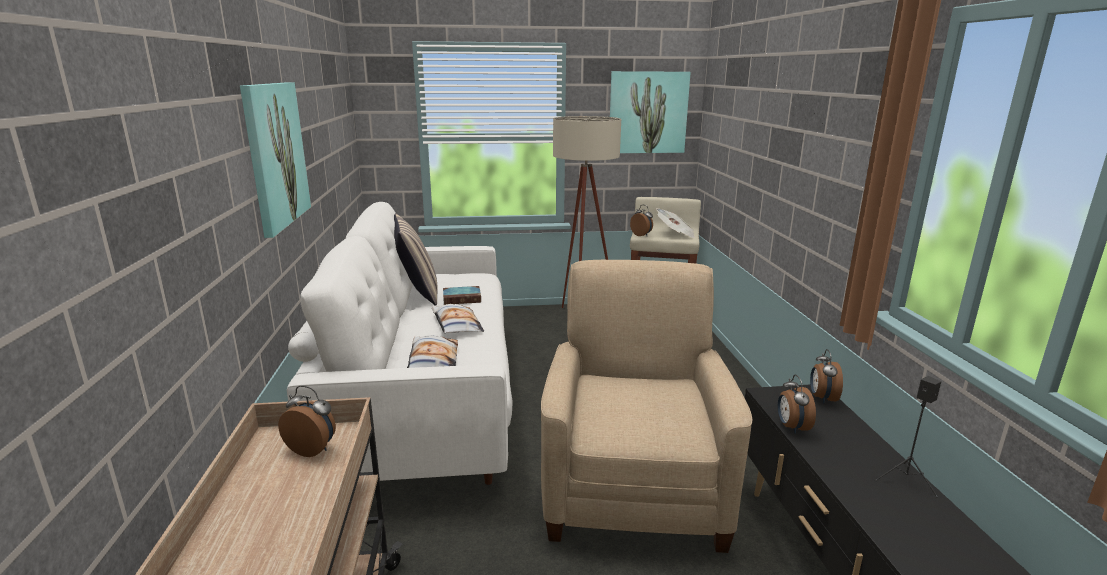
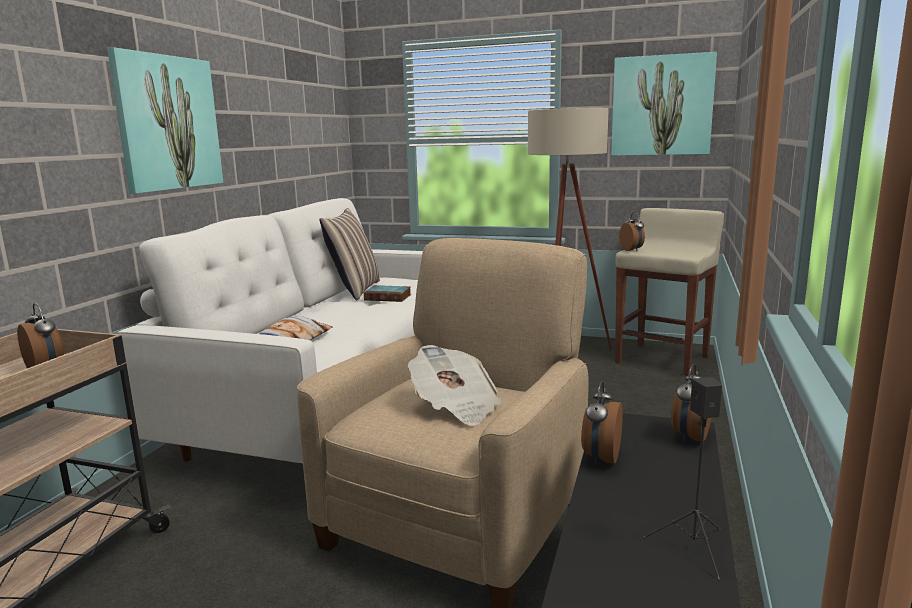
camera: 25 degrees right, 5 degrees down
(456, 325) = (353, 317): pillow -> none
(675, 234) = (677, 251): newspaper -> newspaper (455, 407)

